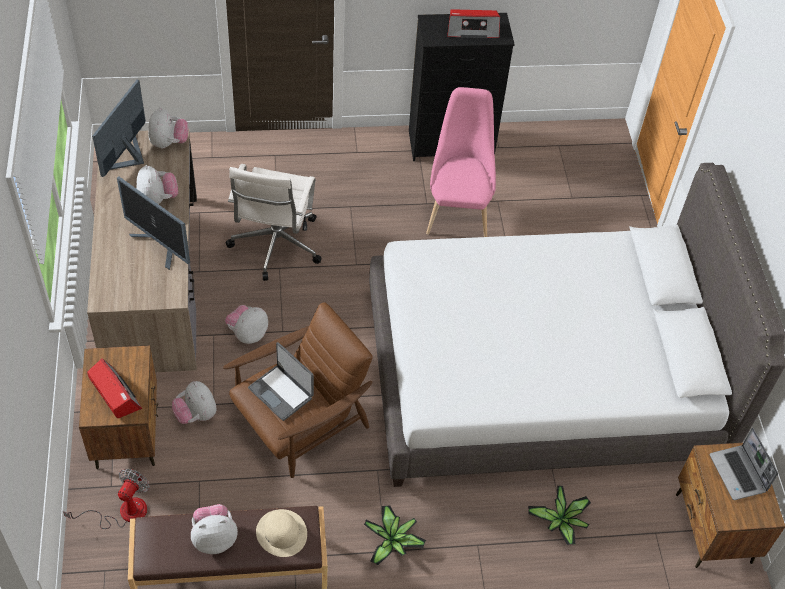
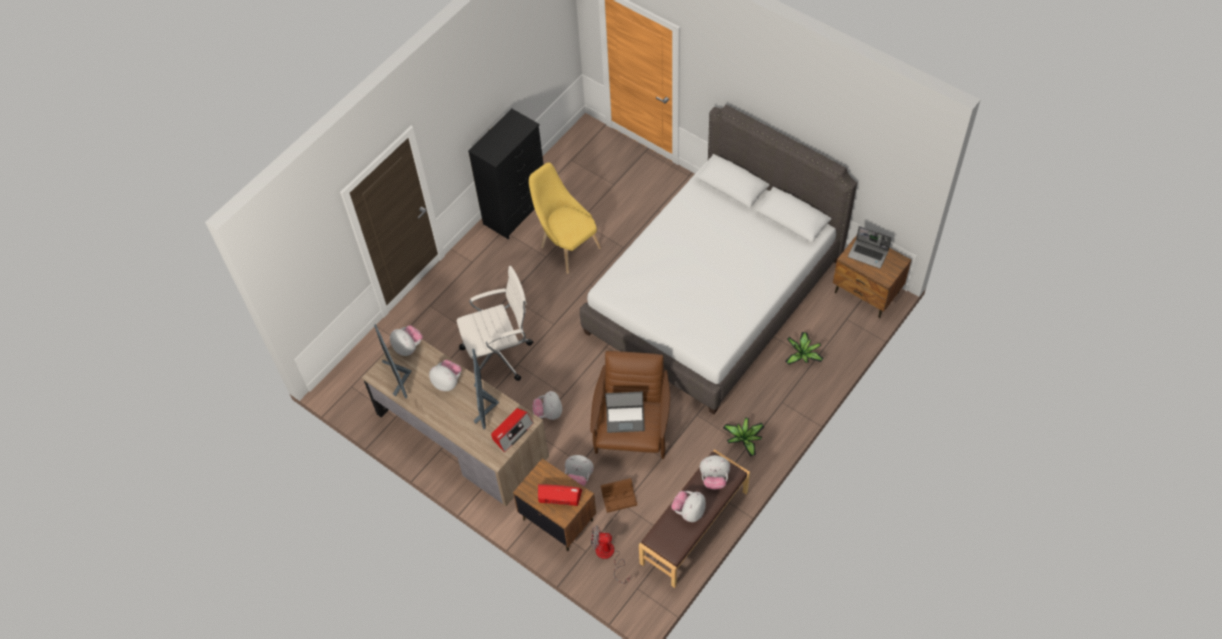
camera: 40 degrees left, 5 degrees up
(123, 512) = (608, 556): fan -> fan turned 60 degrees counterclockwise
(160, 246) = (484, 404): monitor -> monitor turned 90 degrees clockwise
(205, 471) = (620, 497): none -> brown storage box
(275, 246) = (499, 355): white office chair -> white office chair turned 75 degrees counterclockwise
(281, 533) = (714, 478): beige hat -> plush toy
(458, 211) = (567, 246): pink chair -> yellow chair
(472, 29) = (507, 134): radio -> radio (512, 432)

